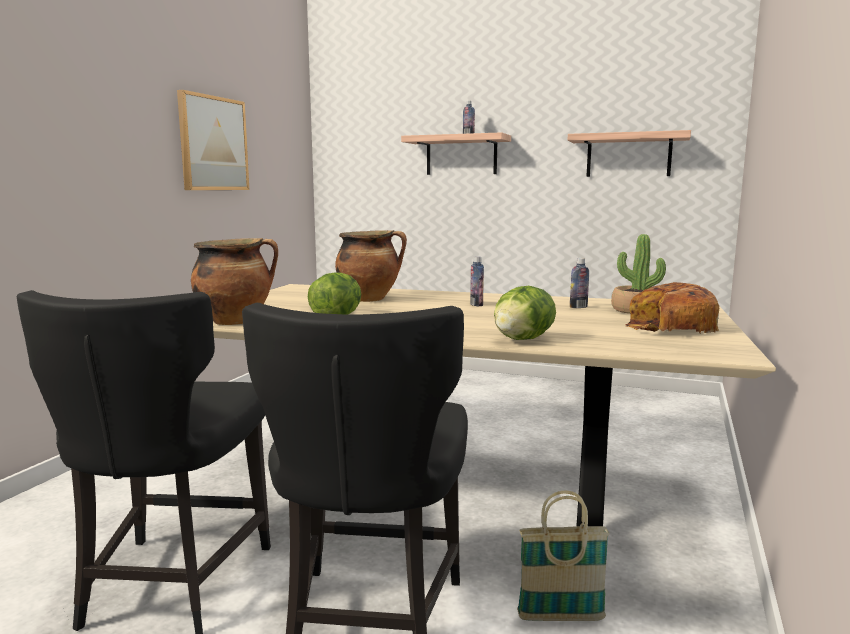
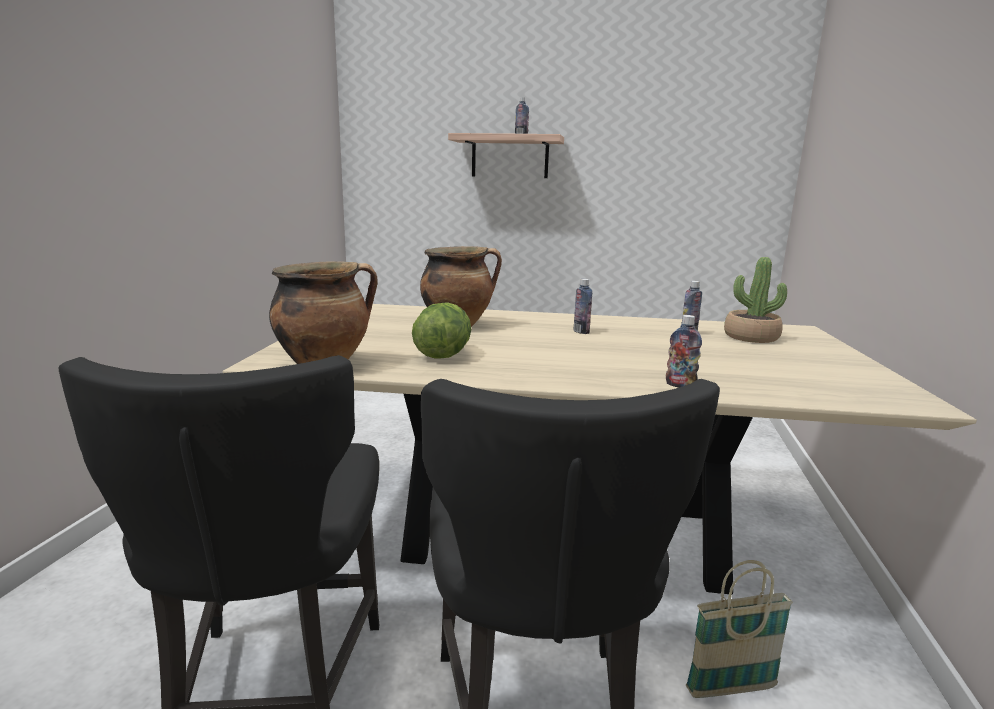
camera: 10 degrees left, 5 degrees up
(213, 144) = (240, 135): picture -> none
(522, 339) = (680, 385): lettuce -> bottle
(628, 155) = (685, 164): shelf -> none
(669, 328) = (809, 362): bread -> none

